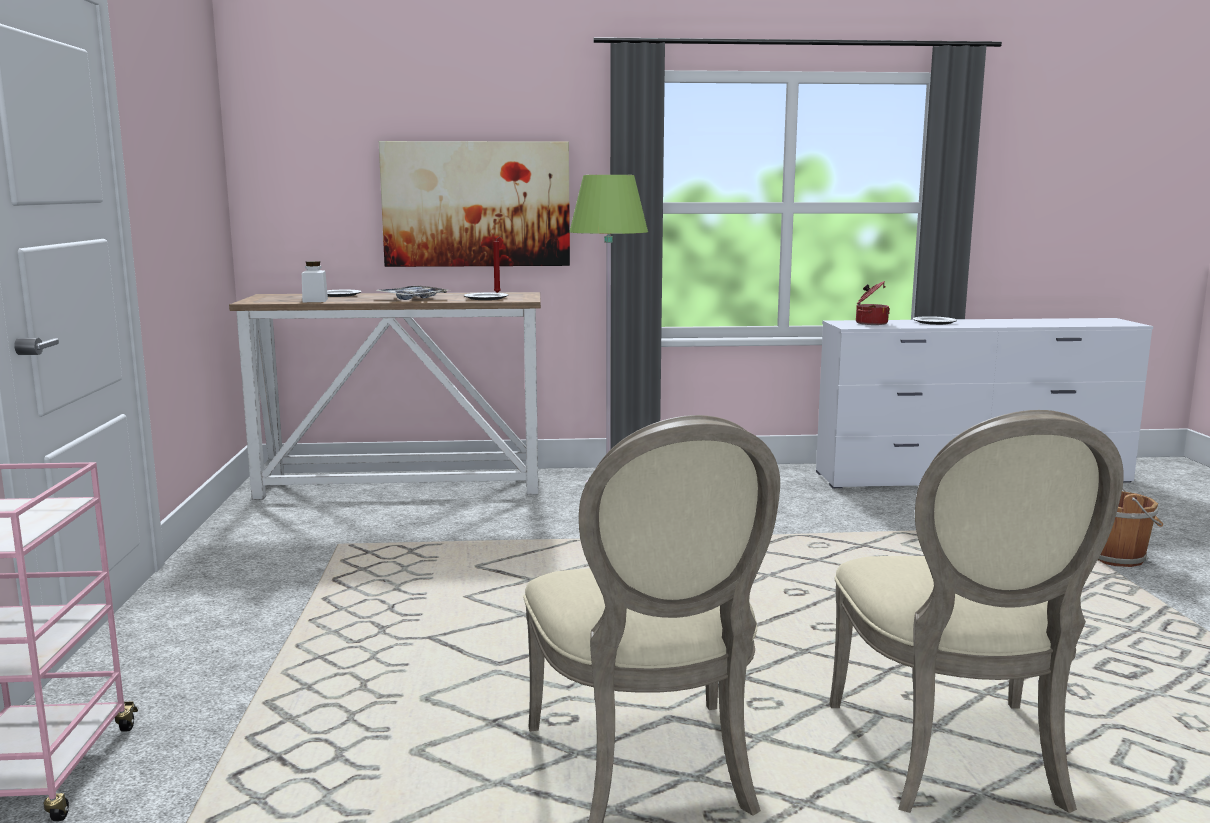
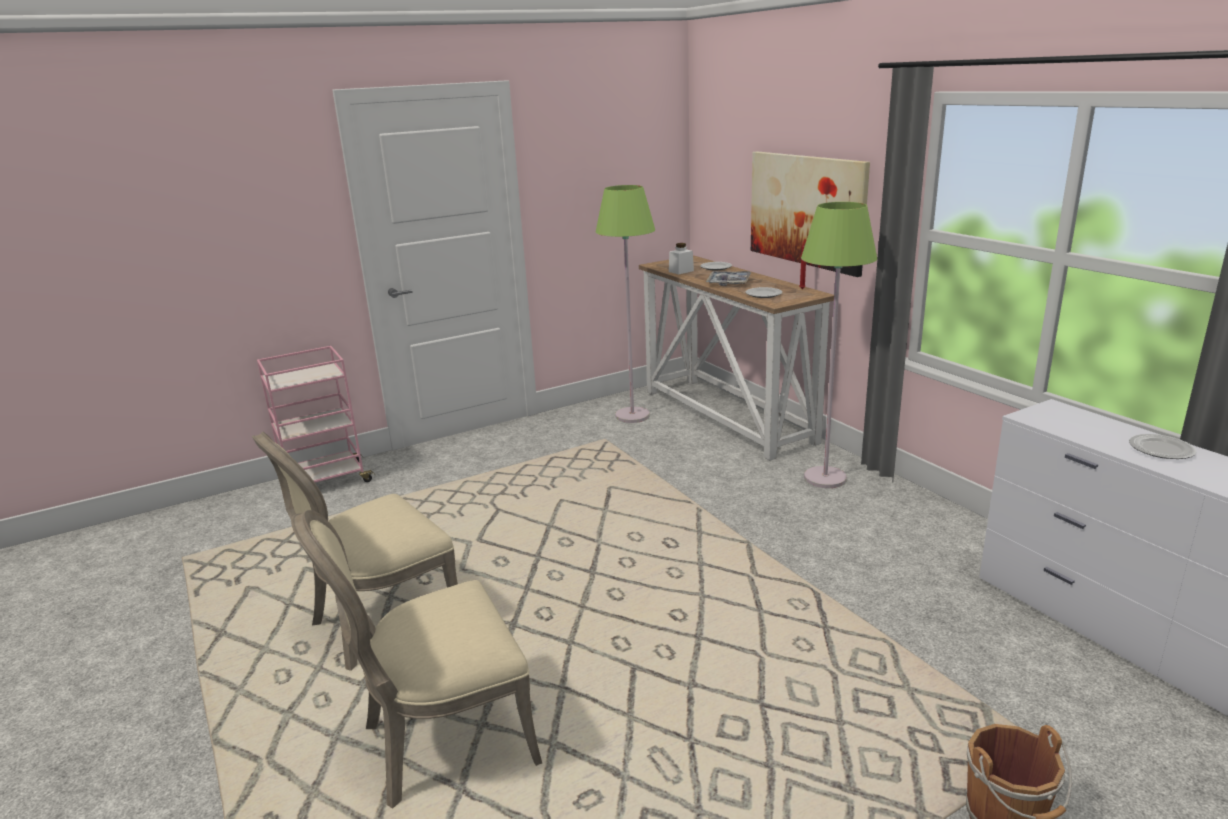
camera: 65 degrees right, 10 degrees up
(302, 520) = (632, 416): none -> green floor lamp
(870, 323) = (1076, 421): cooking pot -> none

